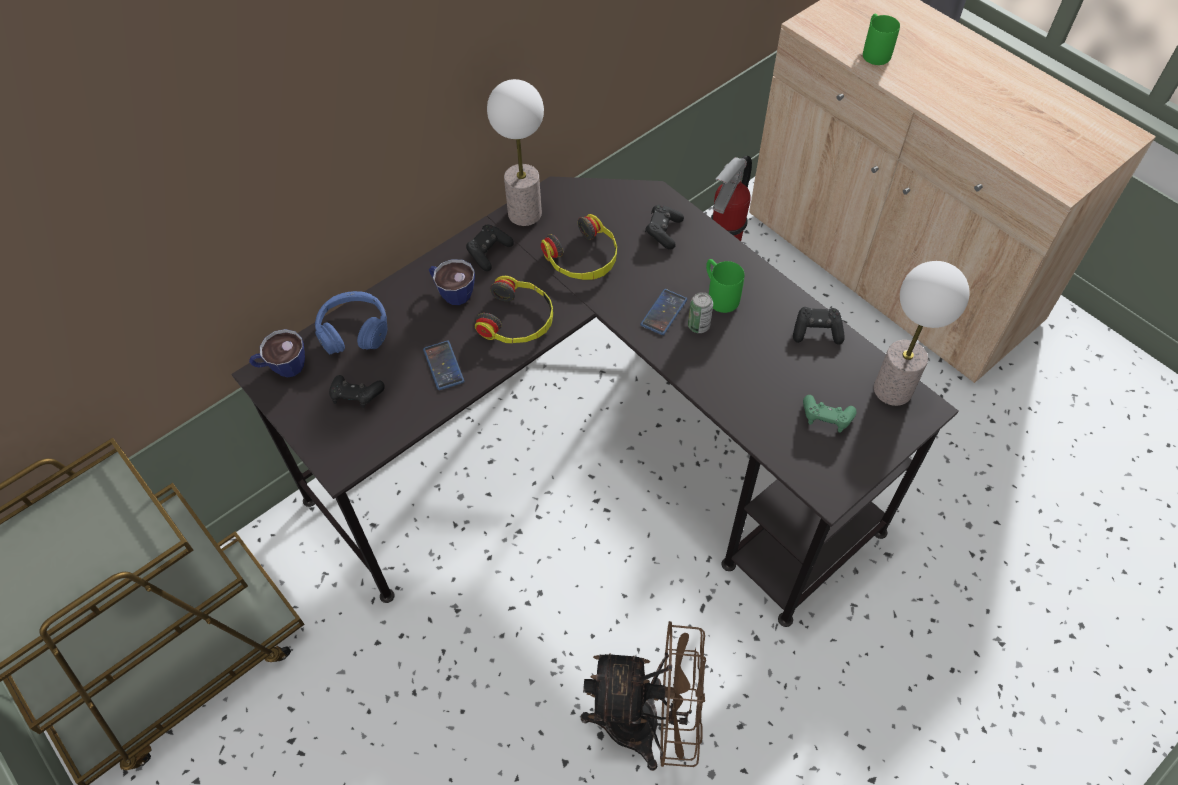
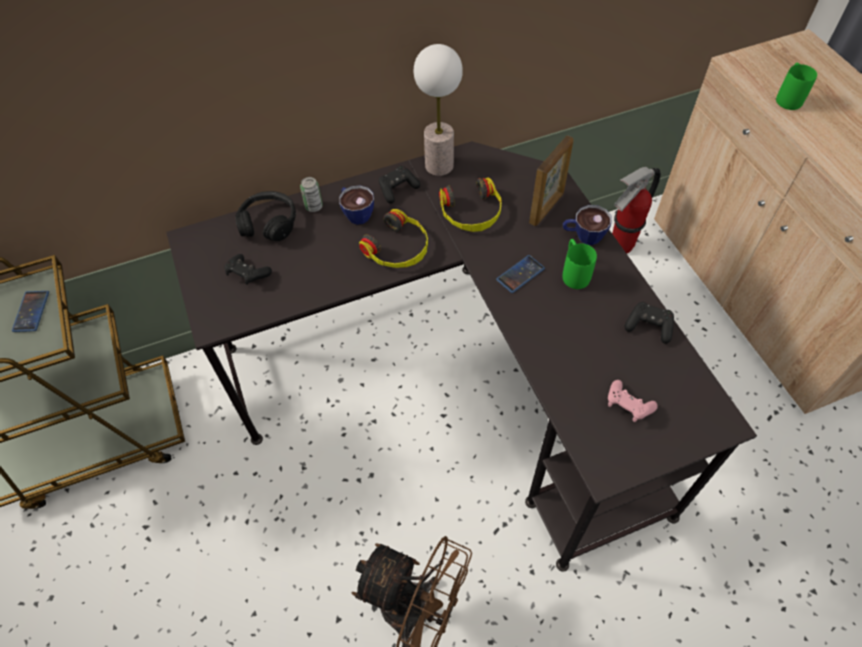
camera: 20 degrees right, 0 degrees up
(282, 367) = (204, 237): cup -> cup (583, 236)
(354, 330) = (269, 223): blue headphones -> black headphones
(443, 365) = (324, 269): phone -> phone (31, 311)
(663, 232) = (547, 208): black game controller -> picture frame
(698, 326) = (545, 293): can -> can (314, 206)
(826, 419) = (627, 406): green game controller -> pink game controller
(892, 390) = (699, 398): table lamp -> none

